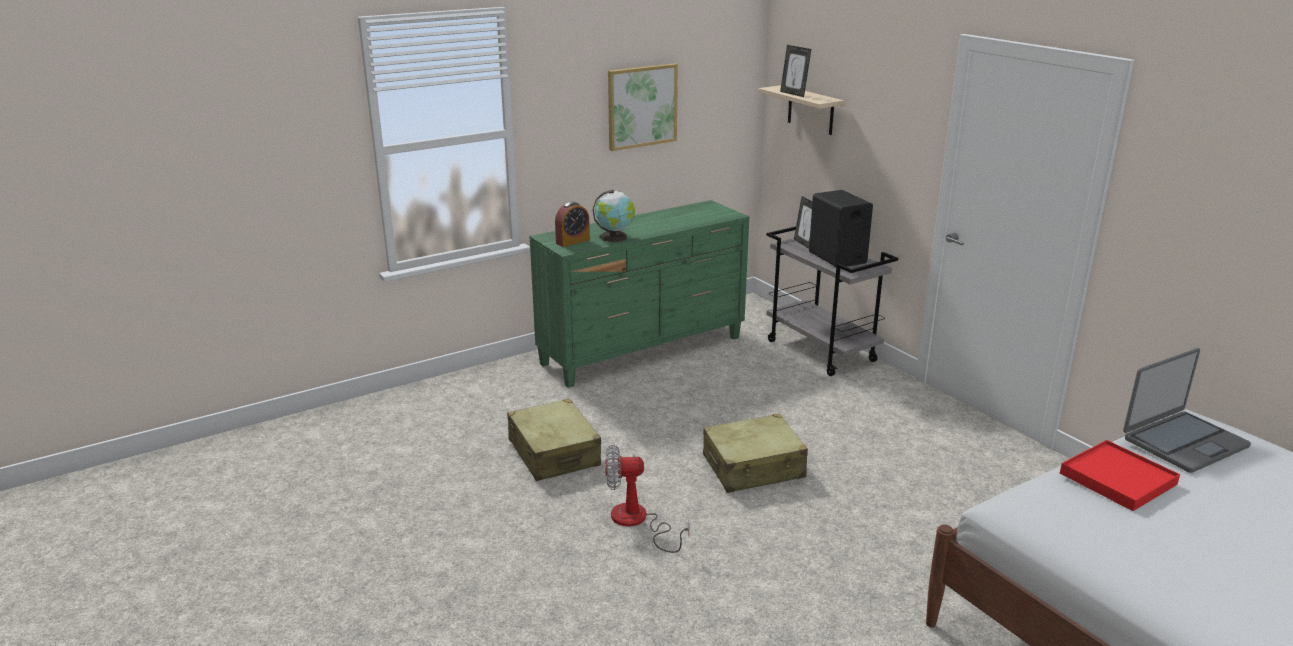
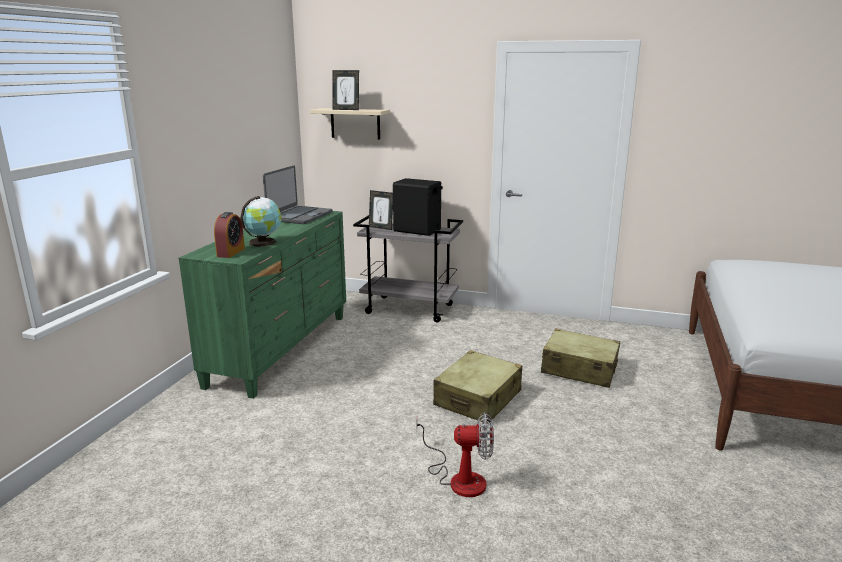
camera: 40 degrees left, 5 degrees down
(554, 453) = (313, 456): beige suitcase -> beige suitcase (579, 369)
(637, 522) = (459, 478): fan -> fan turned 135 degrees counterclockwise
(642, 106) = (231, 127): picture -> none
(1117, 479) = (780, 297): red tray -> none
(1183, 442) = (760, 271): laptop -> laptop (299, 216)

